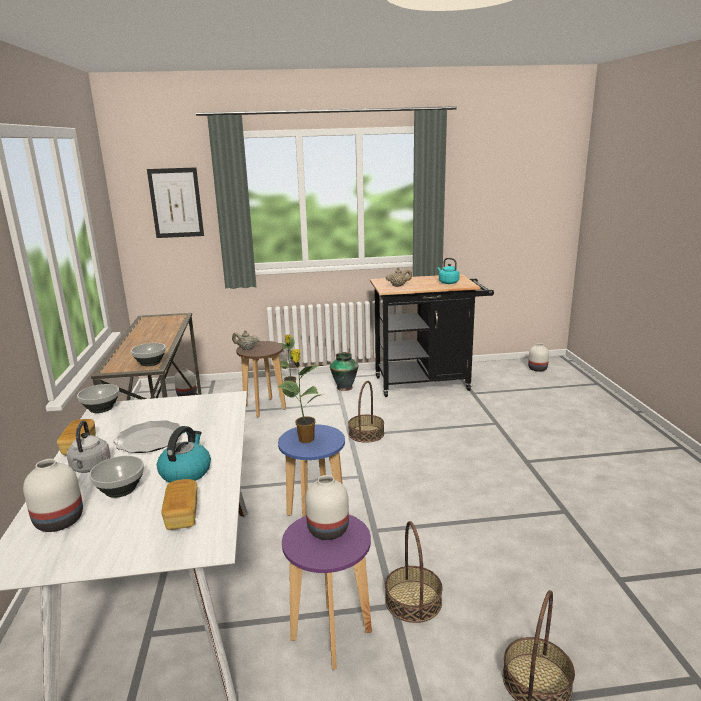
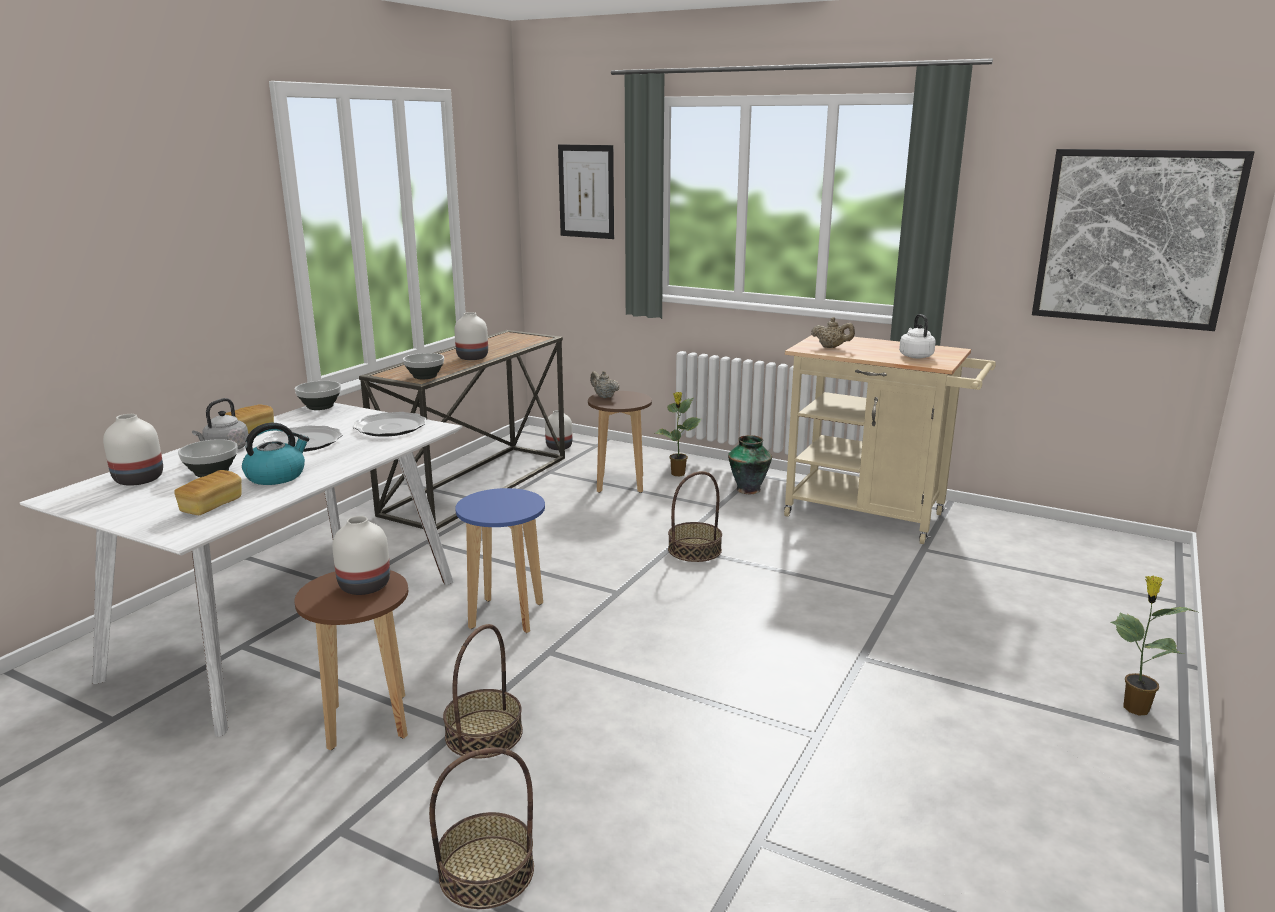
camera: 35 degrees right, 0 degrees up
(196, 407) = (390, 427): none -> plate
(305, 439) = (494, 502): potted plant -> potted plant (1134, 707)
(331, 635) = (368, 722): purple stool -> brown stool
(428, 383) = (874, 516): black cart -> beige cart
(447, 282) = (915, 356): turquoise kettle -> white kettle
(529, 202) = (1135, 238): none -> picture
(537, 369) = (1096, 549): white vase -> white vase (473, 357)

